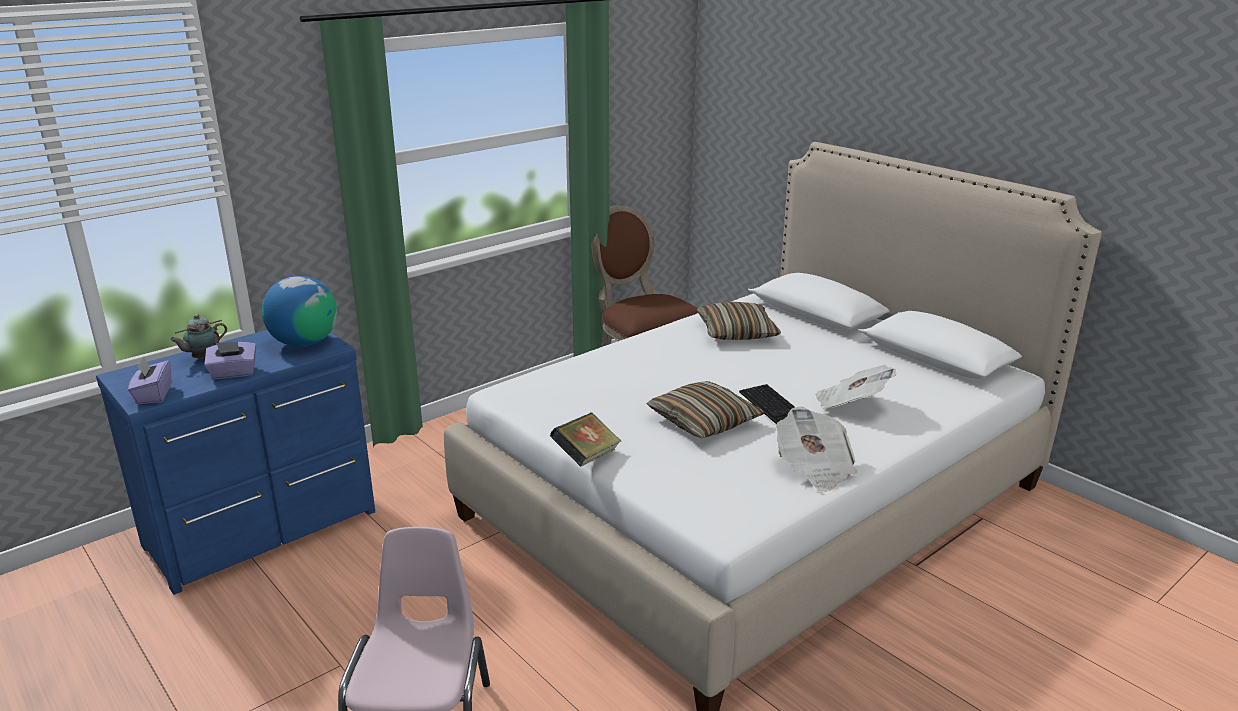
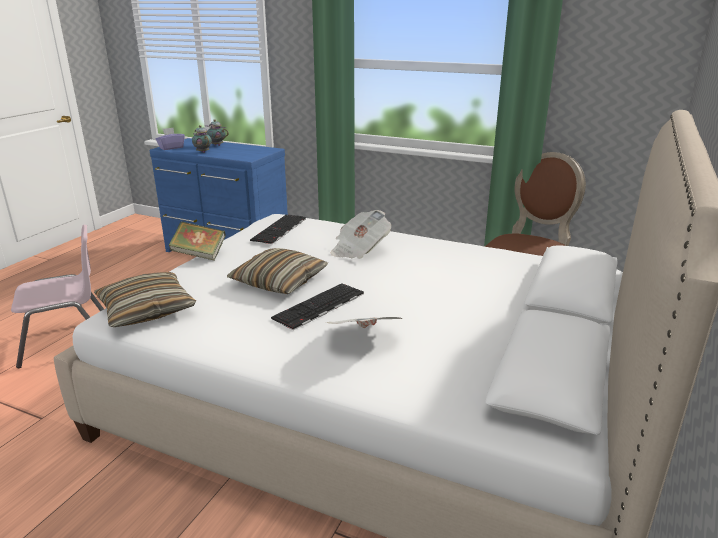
camera: 65 degrees right, 0 degrees up
(233, 373) = (202, 152): purple tissue box -> teapot
(304, 343) = (249, 154): globe -> none
(557, 395) = (280, 229): none -> keyboard
(736, 332) = (466, 266): pillow -> pillow (146, 310)
(814, 468) = (222, 337): newspaper -> newspaper (359, 250)

